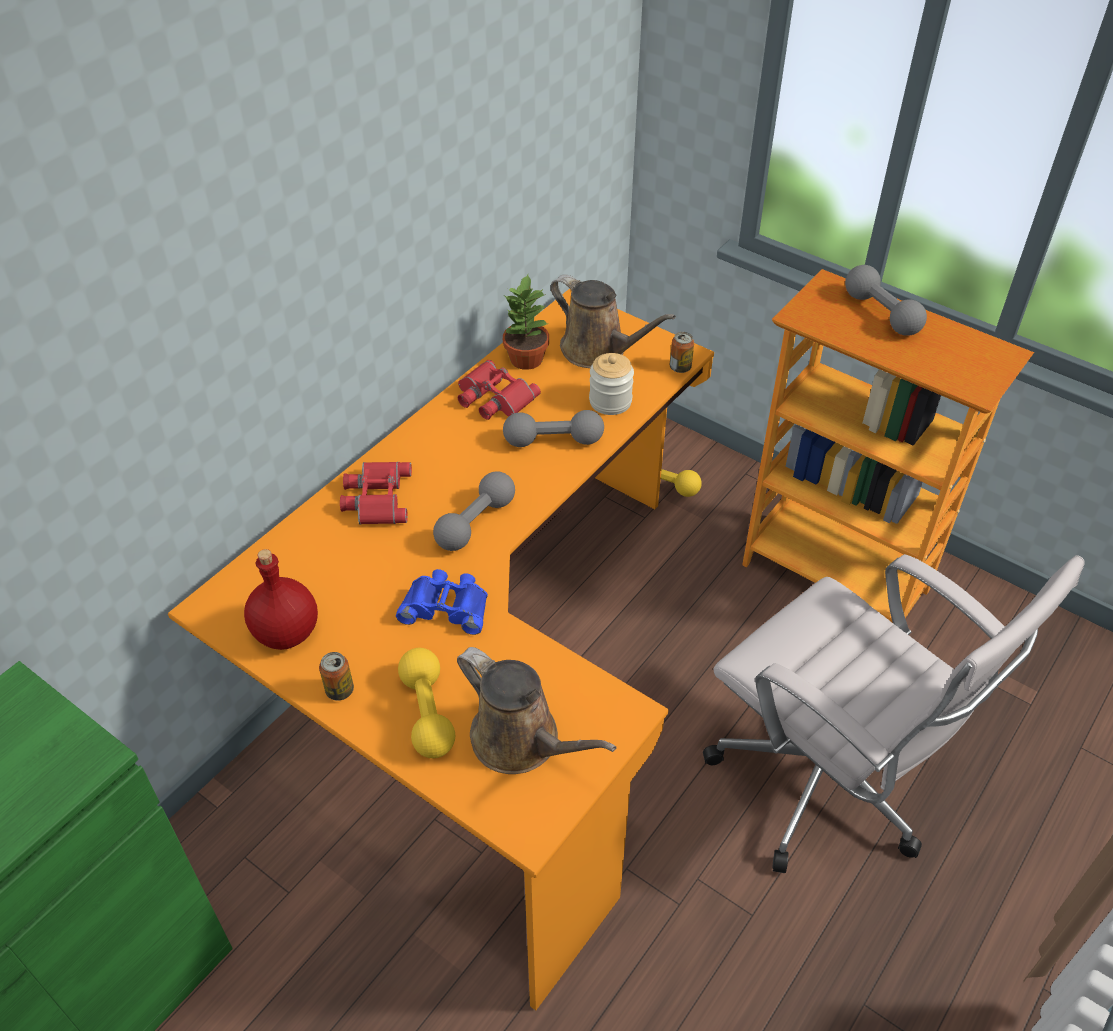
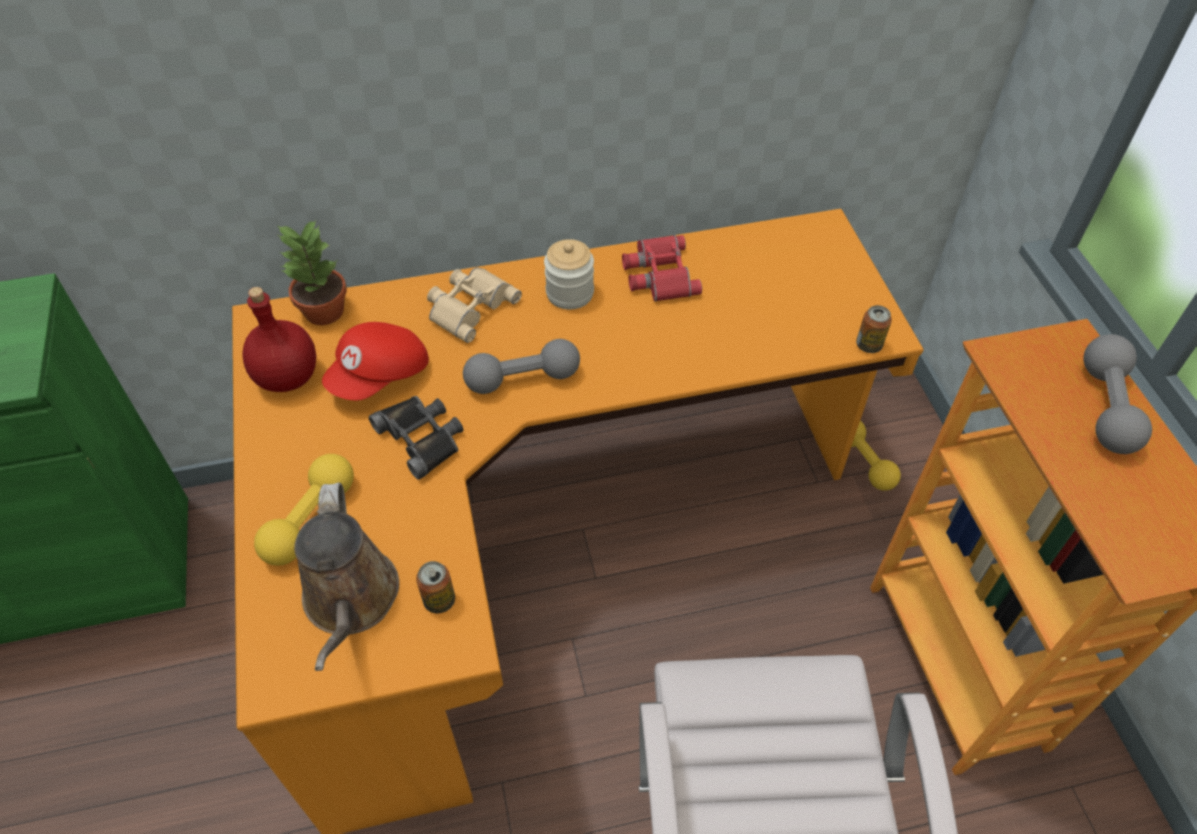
camera: 40 degrees right, 5 degrees up
(339, 690) = (272, 452): can -> can (439, 600)
(364, 586) = (381, 376): none -> red cap
(376, 497) = (469, 306): red binoculars -> beige binoculars
(446, 606) = (422, 437): blue binoculars -> black binoculars
(525, 359) = (725, 255): potted plant -> potted plant (323, 311)
(553, 441) = (669, 345): grey dumbbell -> none
(598, 350) = (803, 283): brown watering can -> none
(610, 401) = (762, 339): jar -> jar (570, 293)

